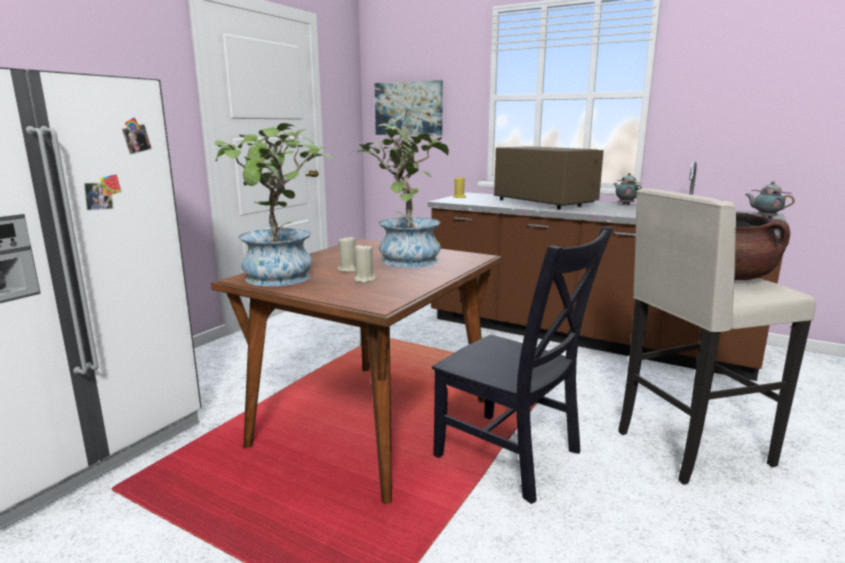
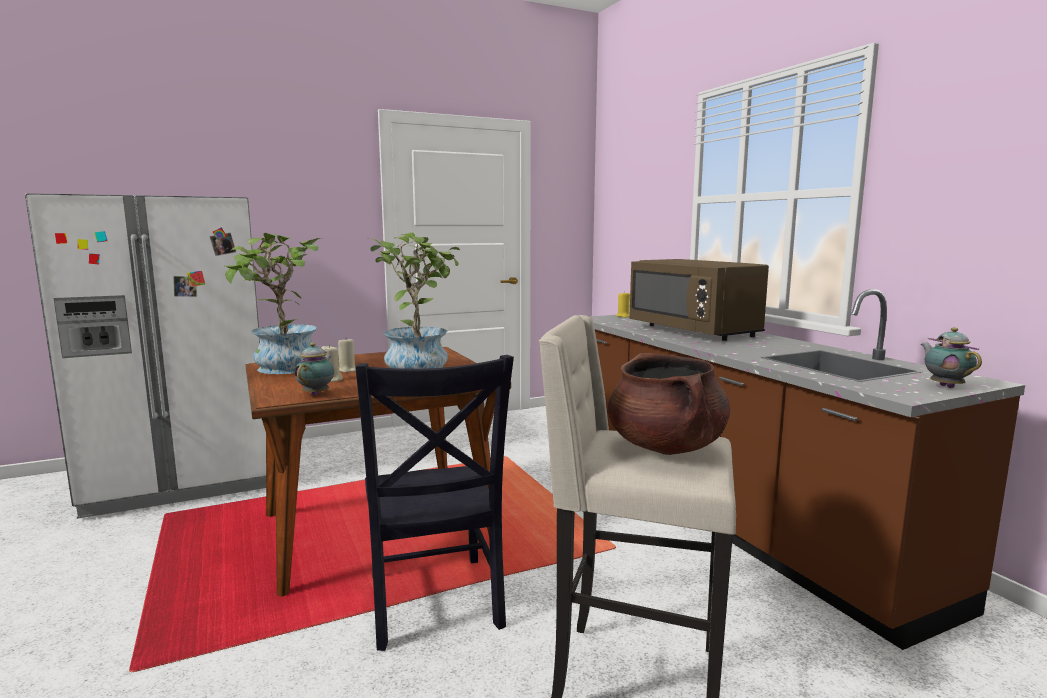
camera: 35 degrees right, 5 degrees down
(408, 108) = (627, 213): picture -> none
(543, 203) = (693, 331): brown microwave -> brown microwave turned 150 degrees clockwise
(625, 204) = (797, 344): teapot -> teapot (317, 394)

